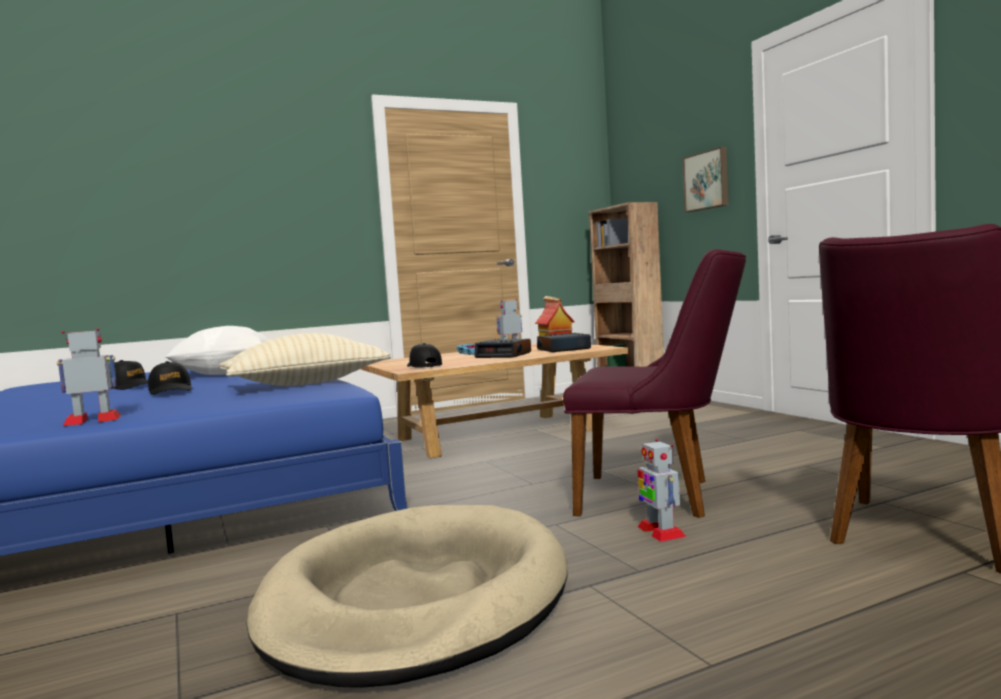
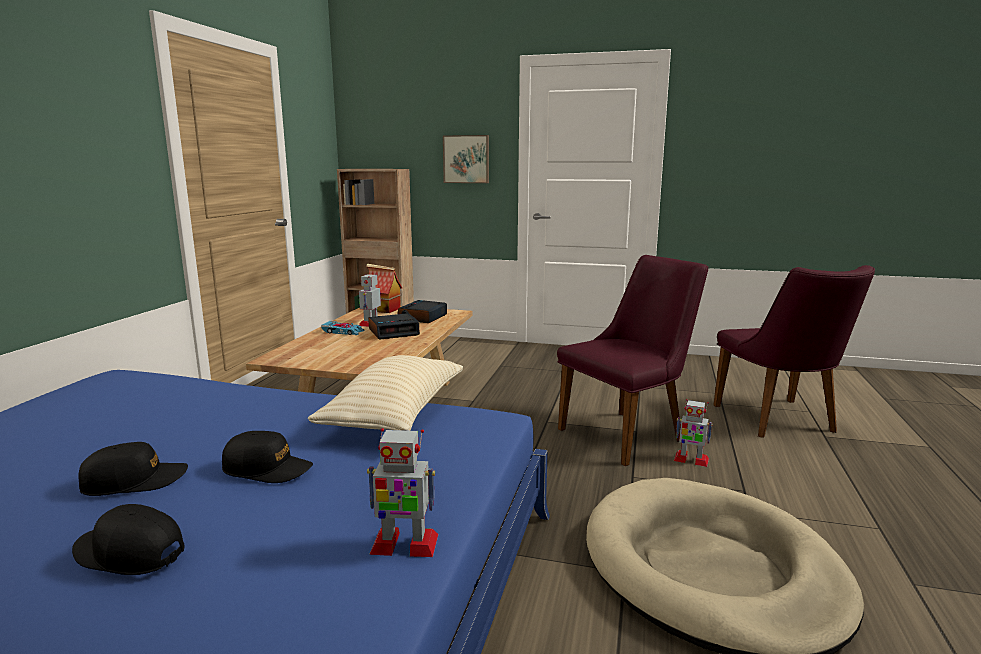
camera: 50 degrees left, 10 degrees up
(93, 420) = (403, 544): toy robot -> toy robot turned 105 degrees counterclockwise
(226, 373) = (180, 419): white pillow -> none
(424, 366) = (369, 359): black cap -> black cap (129, 553)

